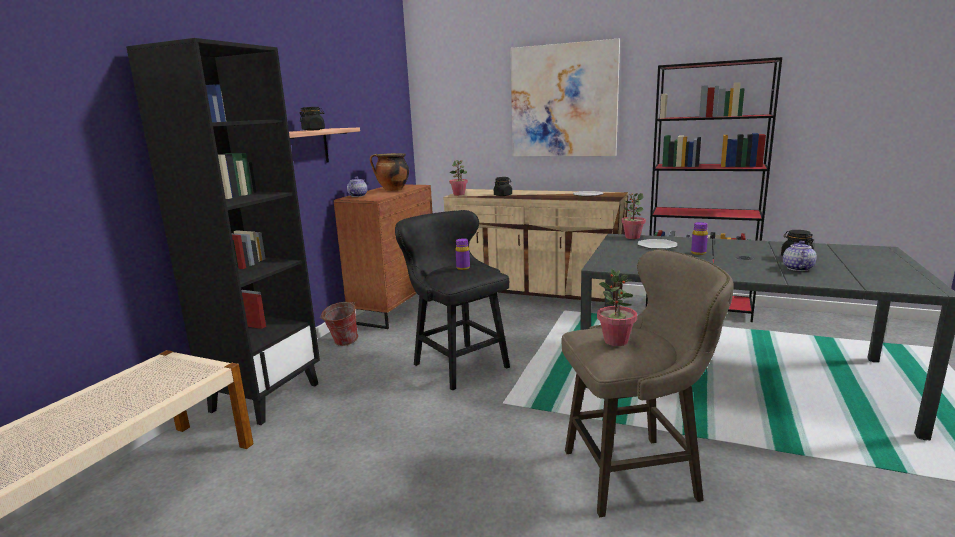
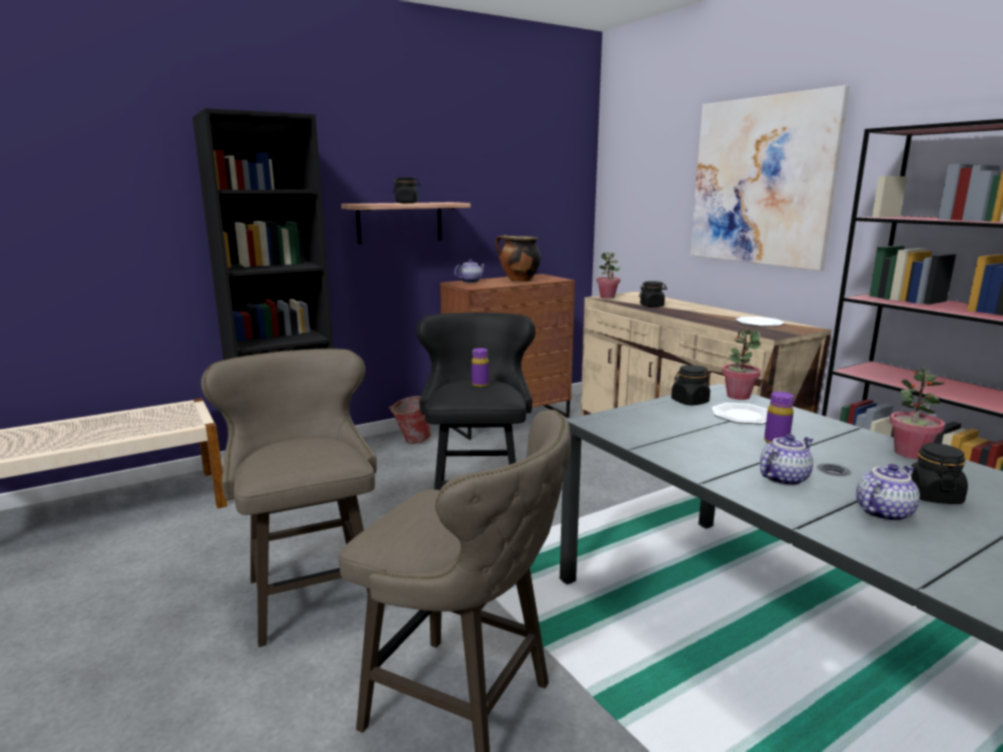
camera: 35 degrees right, 0 degrees up
(437, 465) = (311, 592): none -> beige stool
(615, 341) = (421, 516): potted plant -> potted plant (910, 453)
(618, 245) = (689, 402): none -> black jar
(737, 266) = (783, 478): none -> teapot

